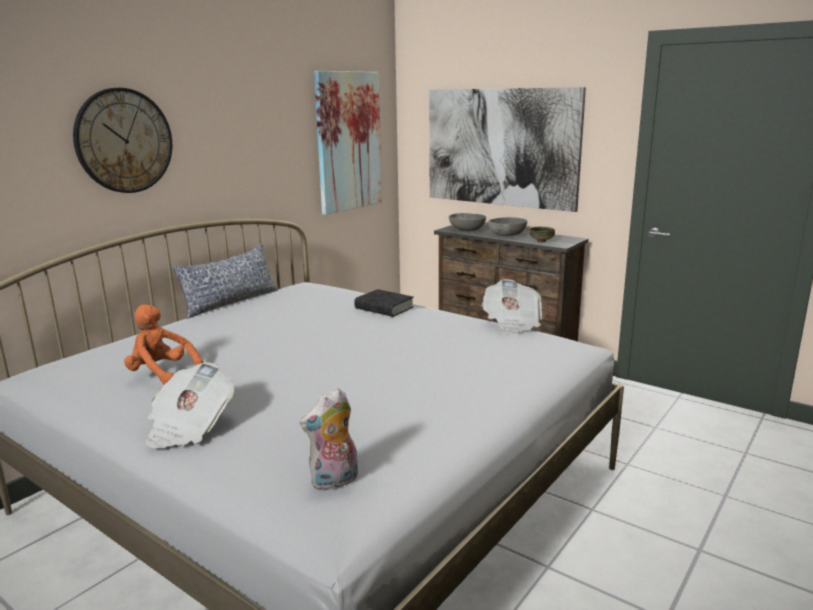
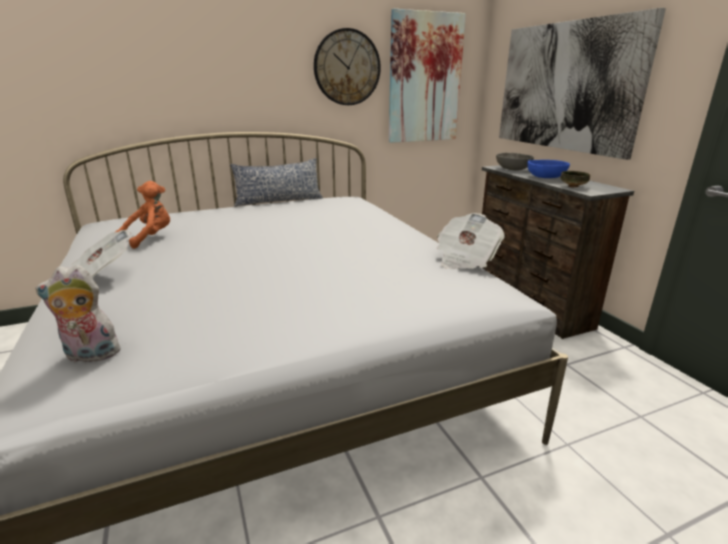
camera: 30 degrees right, 5 degrees up
(124, 141) = (199, 59): wall clock -> wall clock (347, 67)
(162, 374) = (150, 238): orange plush toy -> orange plush toy turned 75 degrees clockwise
(384, 308) = (372, 224): black book -> none
(507, 235) = (546, 177): grey bowl -> blue bowl

